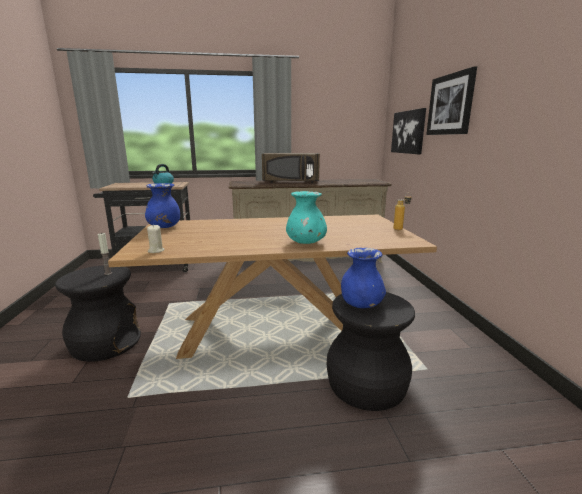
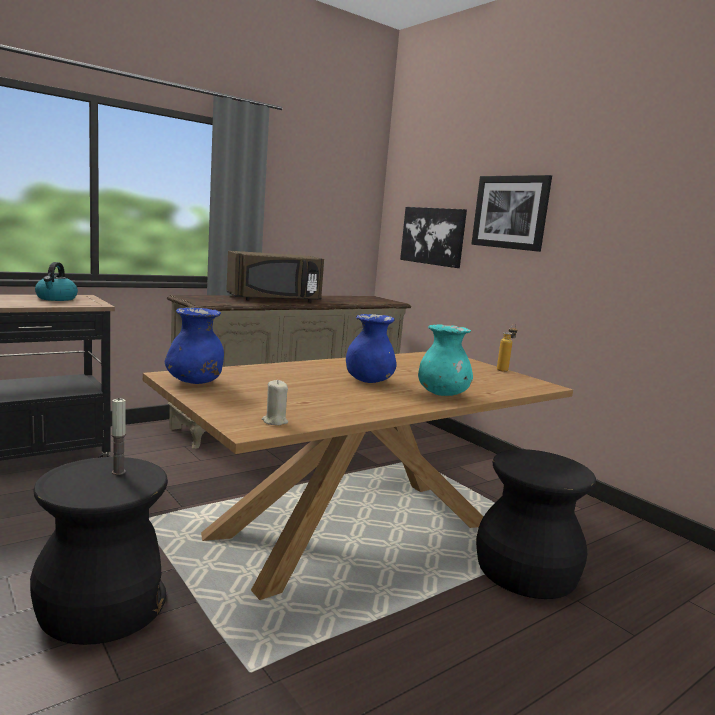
camera: 30 degrees left, 5 degrees down
(361, 305) = (531, 468): blue vase -> blue vase (369, 381)

